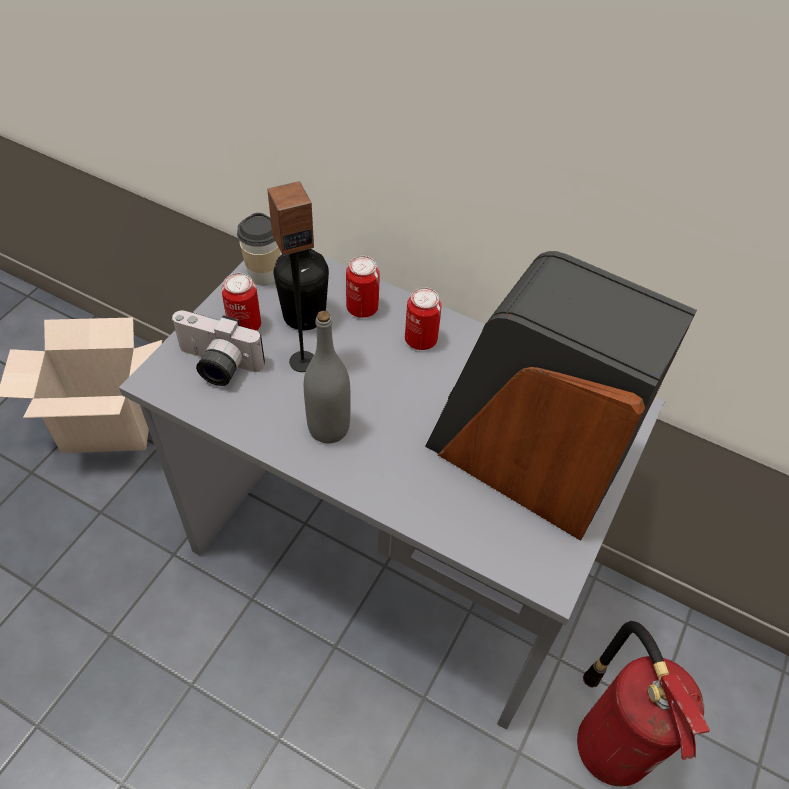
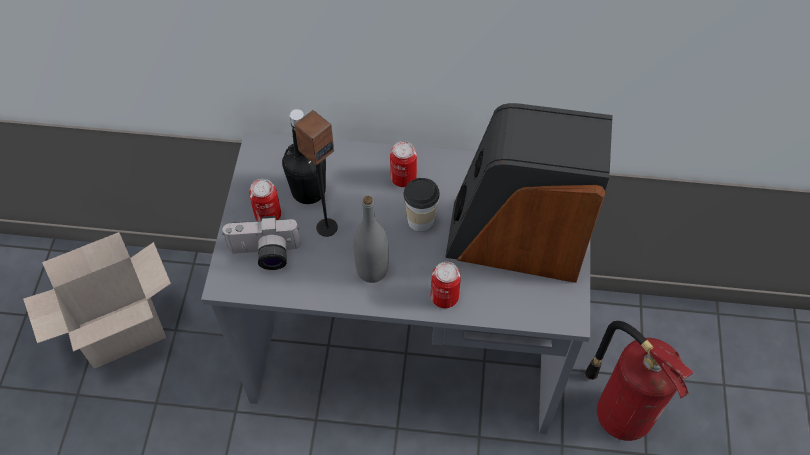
camera: 20 degrees left, 5 degrees up
(264, 274) = (259, 168): cup -> cup (420, 220)
(362, 308) = (348, 169): can -> can (444, 297)

